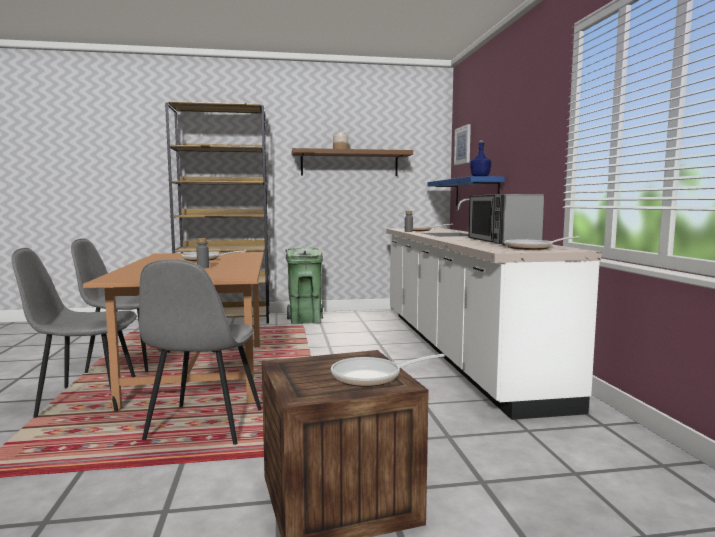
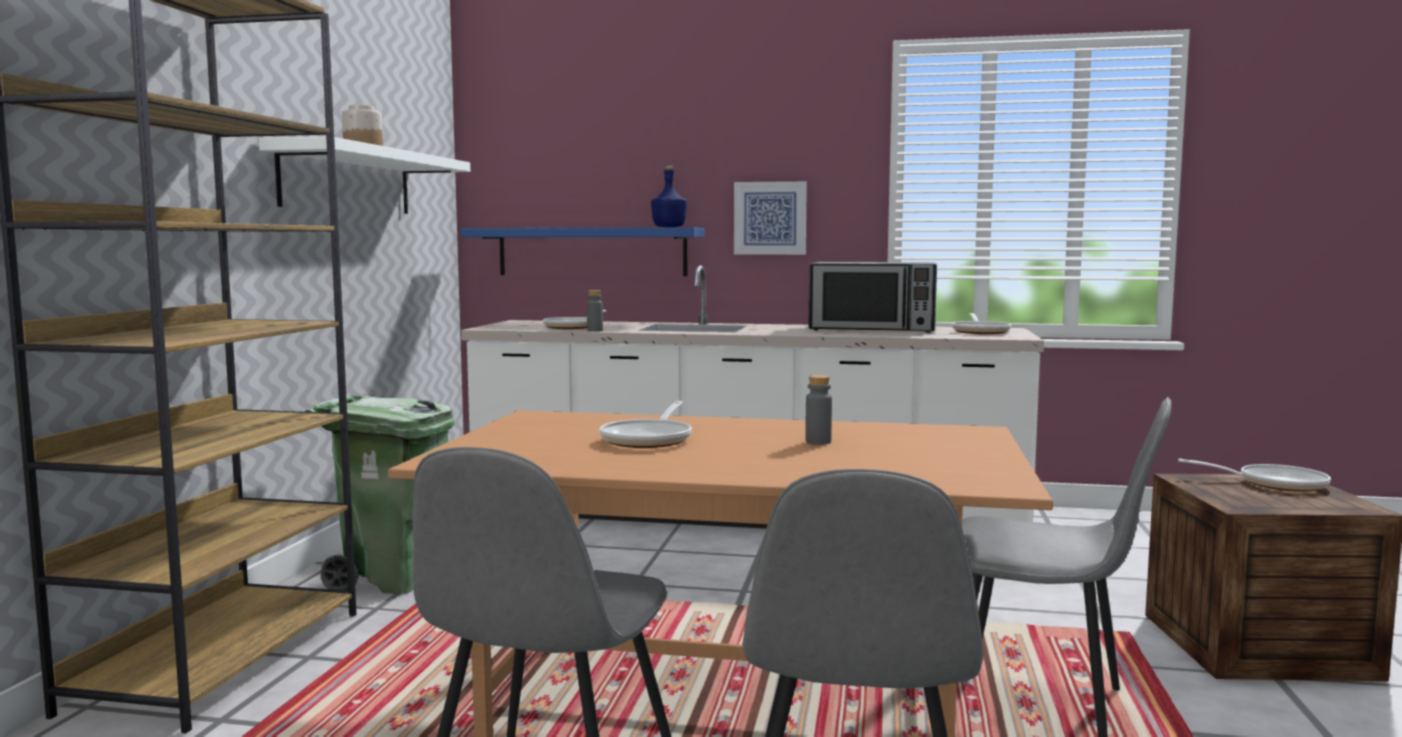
camera: 70 degrees left, 0 degrees up
(349, 163) = (348, 181): brown shelf -> white shelf
(372, 377) = (1274, 483): frying pan -> frying pan turned 75 degrees counterclockwise
(463, 145) = (524, 160): picture -> picture (770, 218)

